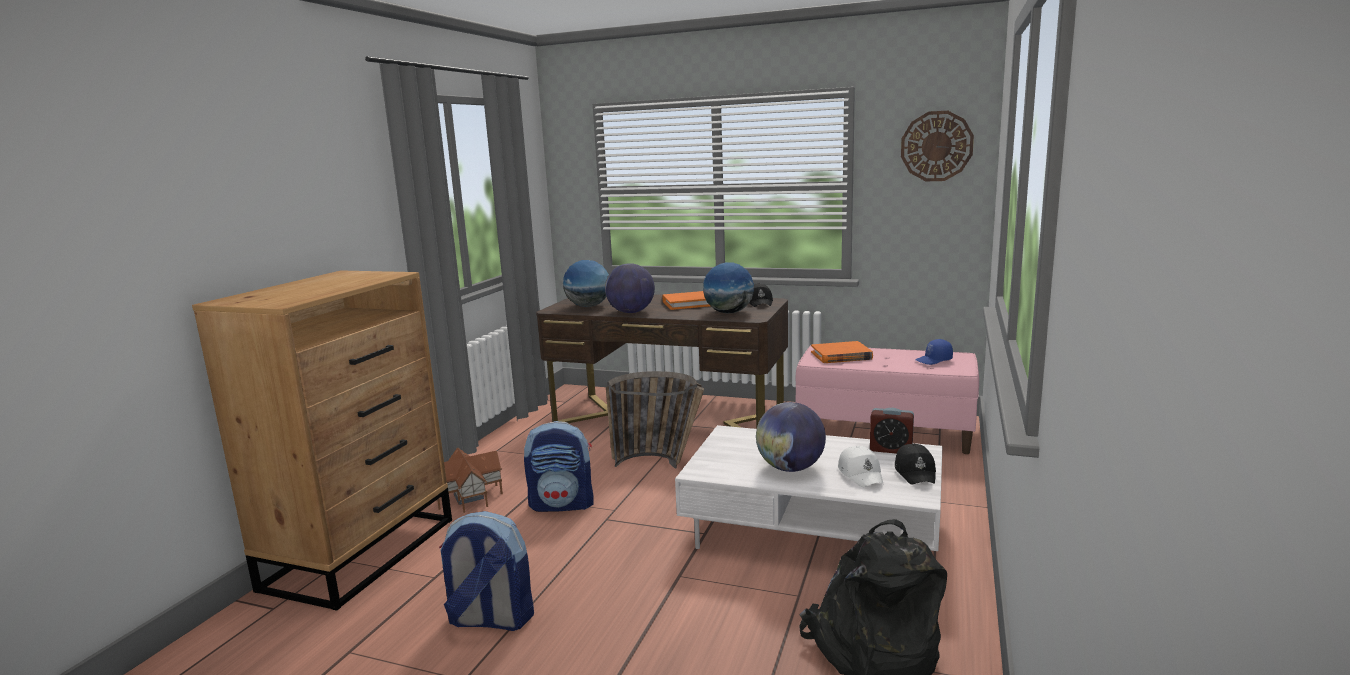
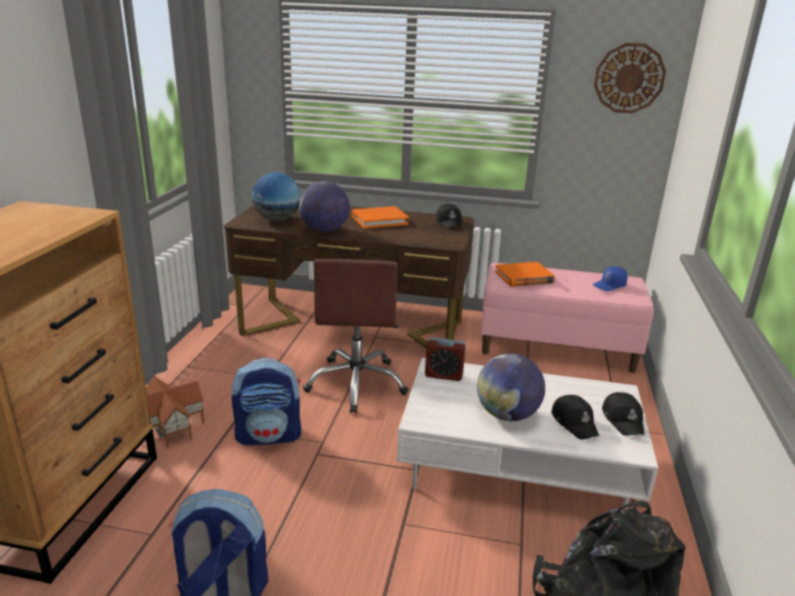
camera: 10 degrees left, 10 degrees up
(661, 464) = (357, 384): basket -> brown office chair
(729, 312) = (423, 235): globe -> none
(861, 474) = (574, 422): white cap -> black cap
(891, 449) = (593, 390): alarm clock -> alarm clock (444, 375)

